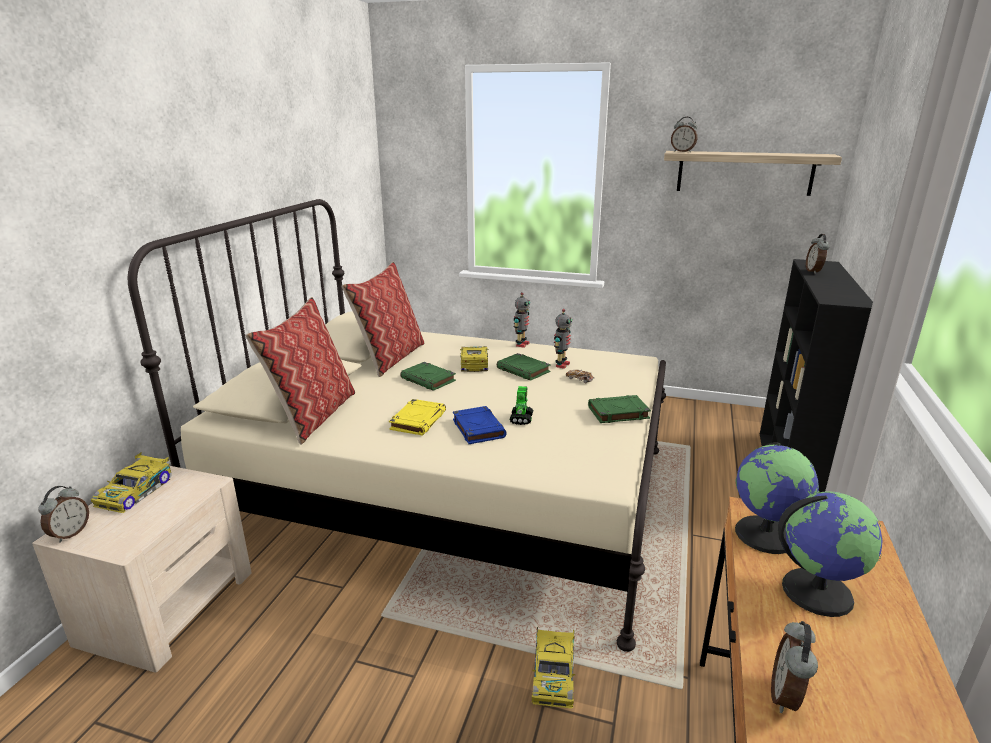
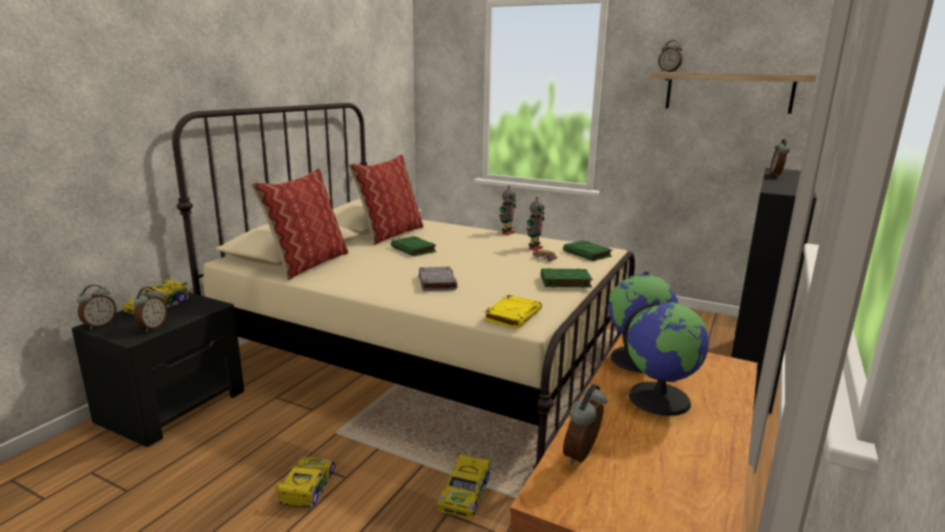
camera: 10 degrees right, 5 degrees down
(143, 528) = (152, 327): none -> alarm clock
(168, 606) = (173, 405): beige nightstand -> black nightstand
(418, 420) = (390, 273): yellow book -> yellow book (513, 315)
(474, 363) = (458, 242): toy car -> toy car (307, 487)
(478, 428) = (436, 282): blue book -> grey book
(521, 419) = (477, 279): toy robot -> none
(524, 370) = (499, 249): green book -> green book (587, 254)

